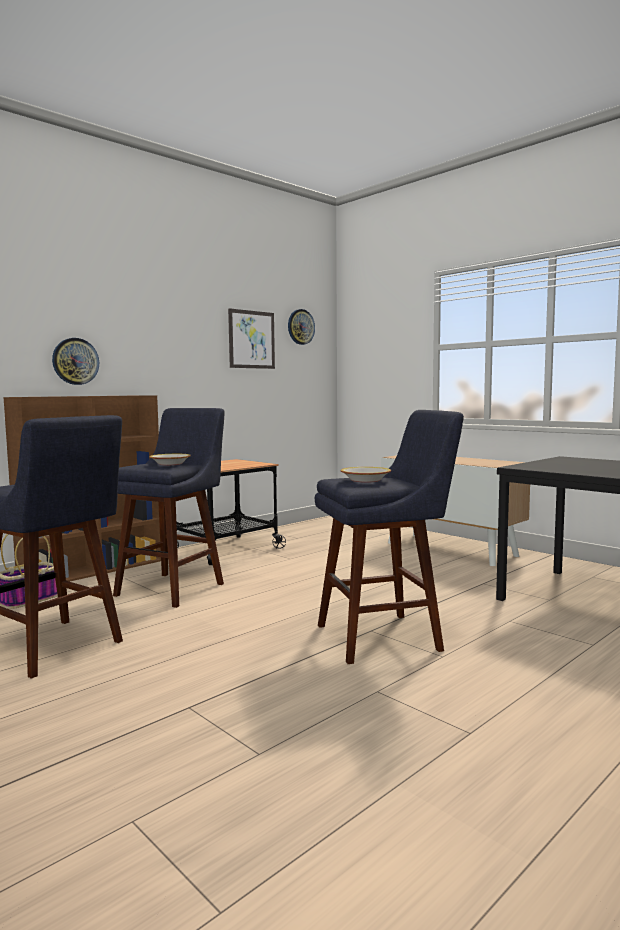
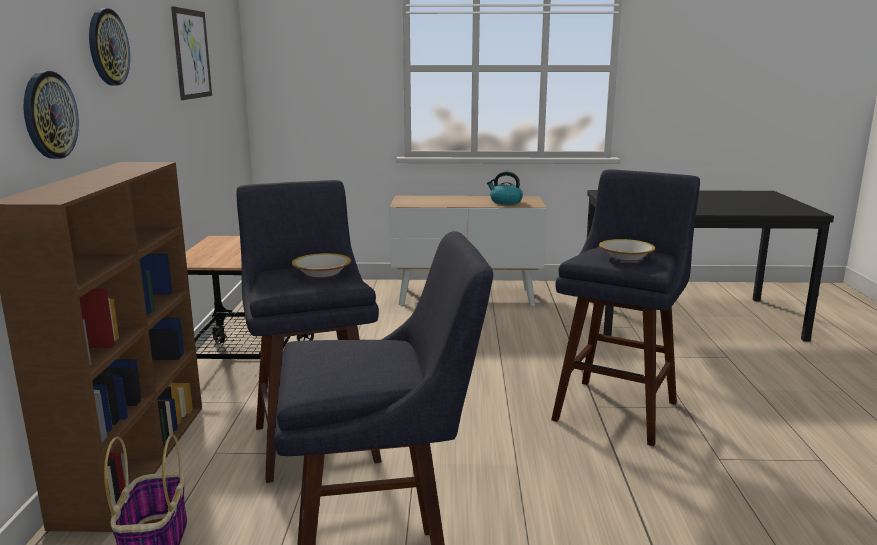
camera: 45 degrees left, 10 degrees up
(300, 327) = (221, 31): wall clock -> wall clock (107, 47)
(480, 462) = (505, 202): none -> kettle

